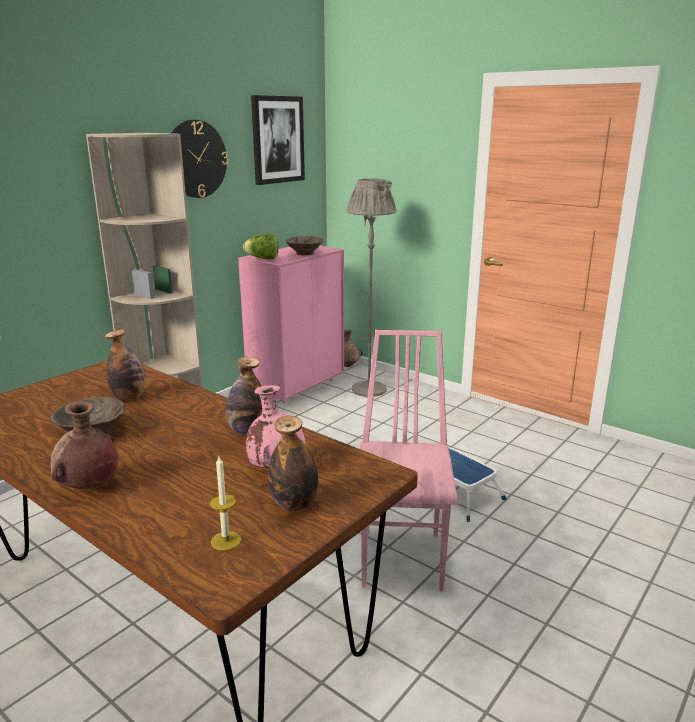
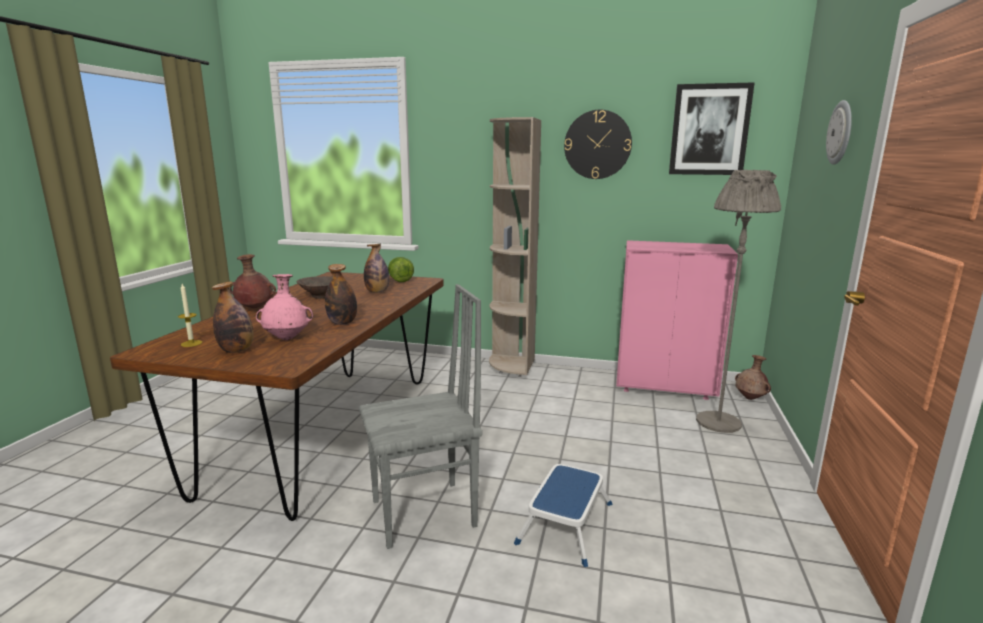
camera: 65 degrees right, 5 degrees down
(263, 259) = (637, 244): lettuce -> lettuce (399, 280)
(304, 253) = (686, 248): brown bowl -> none
(403, 558) = (425, 514): pink chair -> grey chair
(419, 148) = (840, 132): none -> wall clock

